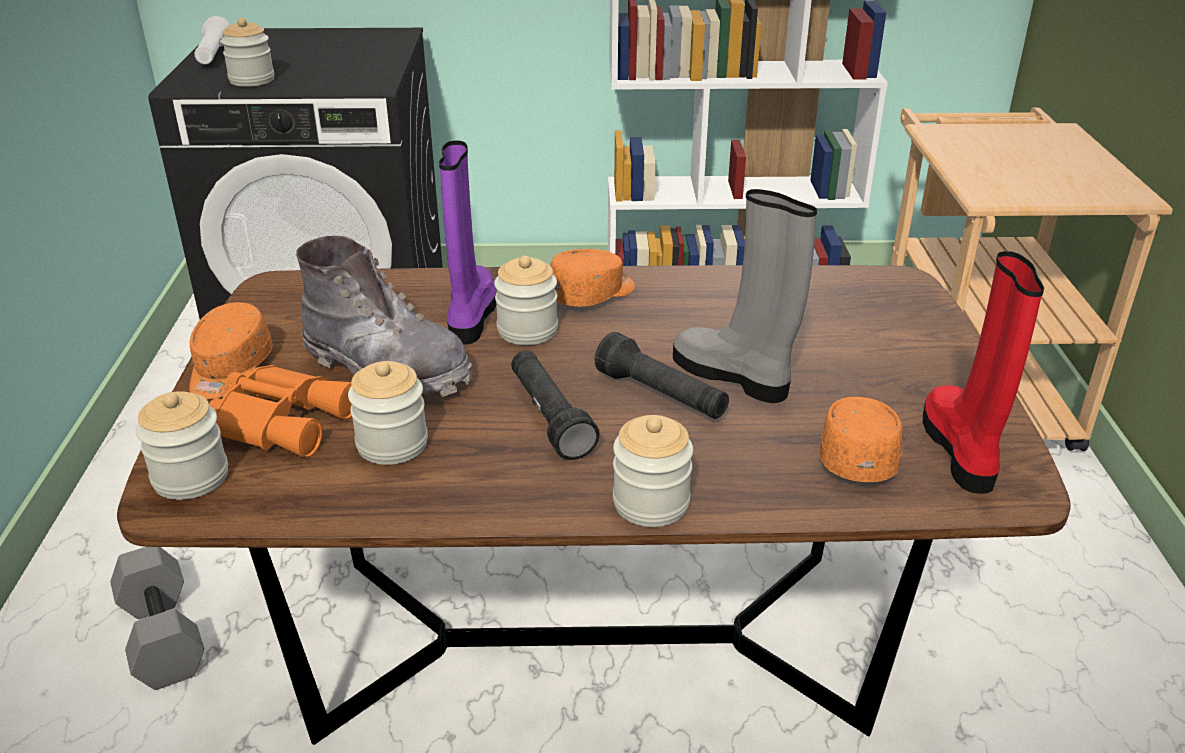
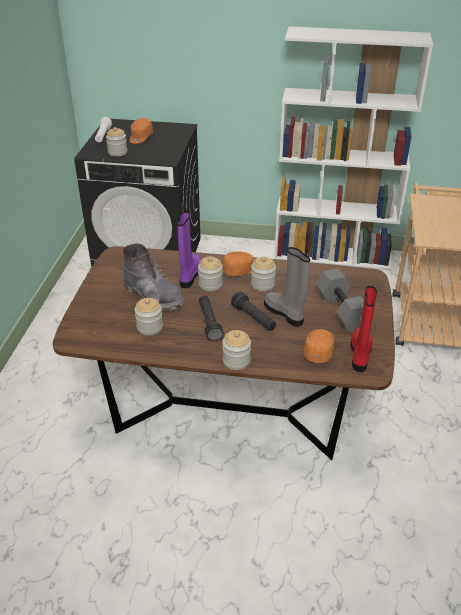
camera: 10 degrees right, 5 degrees up
(160, 636) = (63, 385): grey dumbbell -> grey dumbbell (340, 311)
(191, 477) = (78, 332): jar -> jar (262, 284)
(229, 370) = (95, 290): orange cap -> orange cap (140, 137)
(283, 420) = (112, 313): orange binoculars -> none

